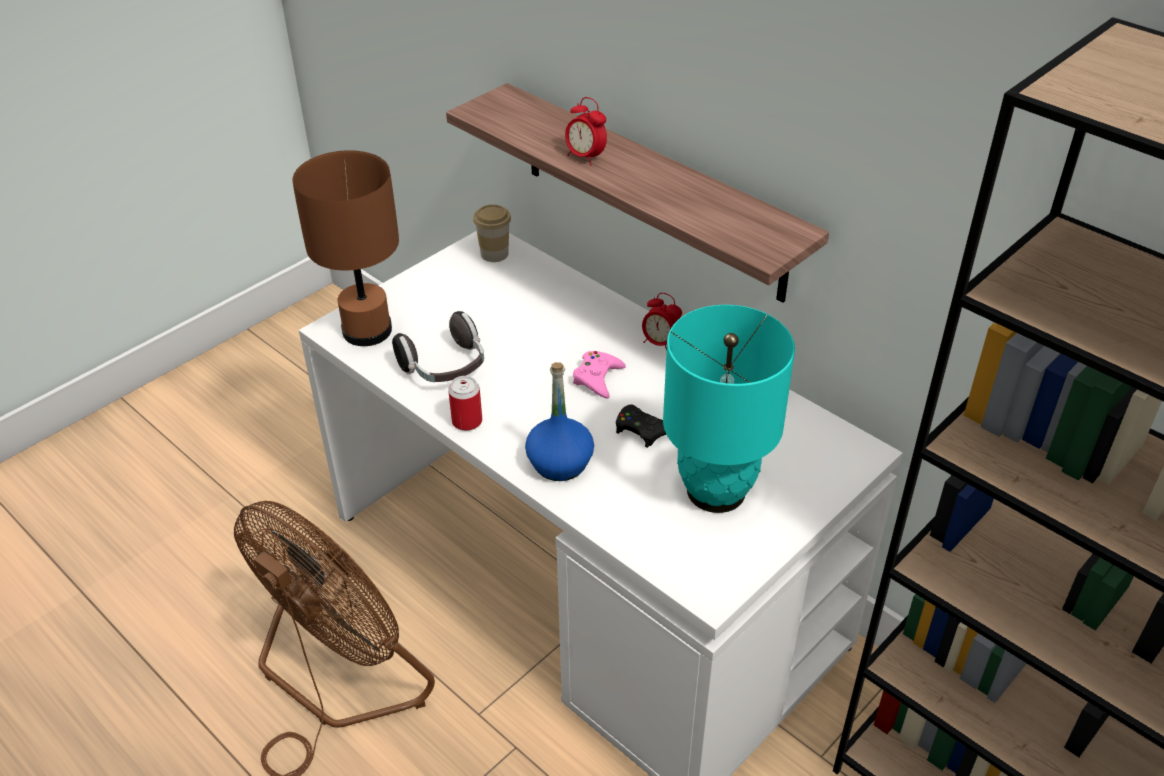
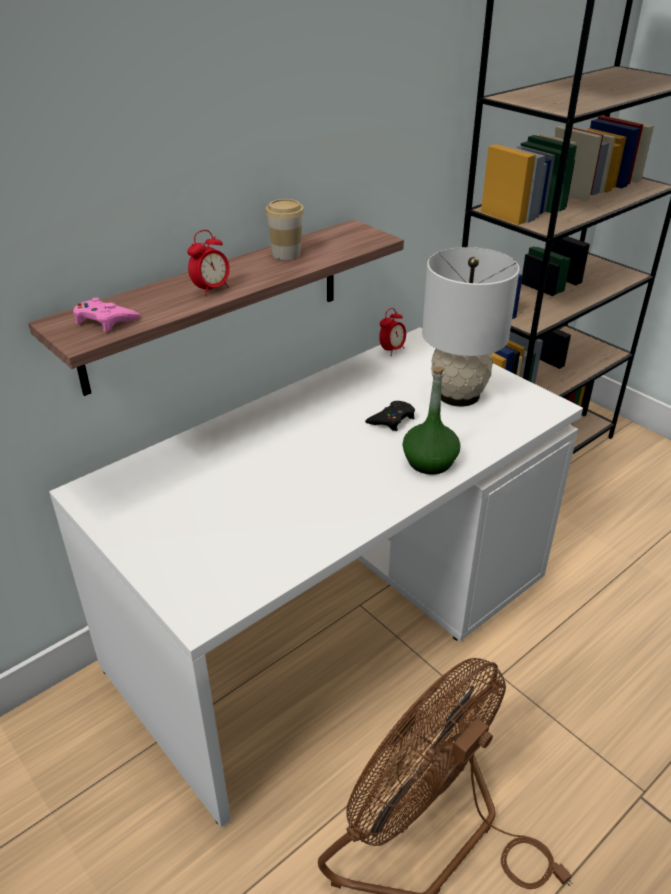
camera: 85 degrees left, 5 degrees down
(366, 331) = (215, 587): brown table lamp -> none
(445, 368) = (293, 526): headphones -> none
(467, 421) = (373, 512): can -> none
(494, 254) = (112, 489): cup -> cup (286, 254)
(559, 463) = (429, 462): blue bottle -> green bottle
(597, 378) = (326, 437): pink game controller -> pink game controller (104, 320)
(660, 343) = (288, 403): alarm clock -> alarm clock (392, 350)
(715, 491) = (458, 395): turquoise table lamp -> white table lamp

